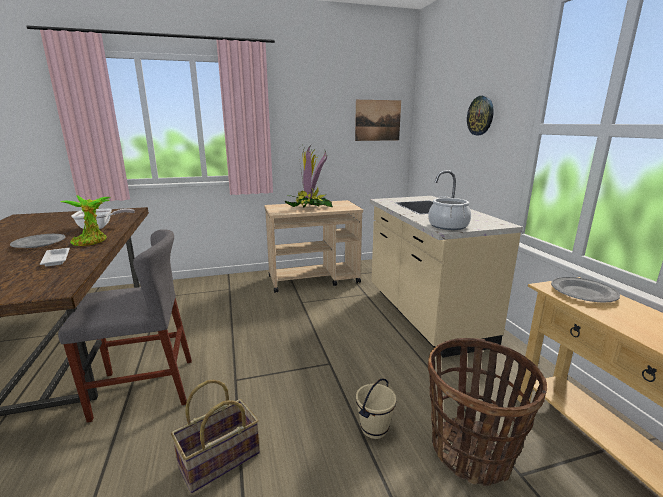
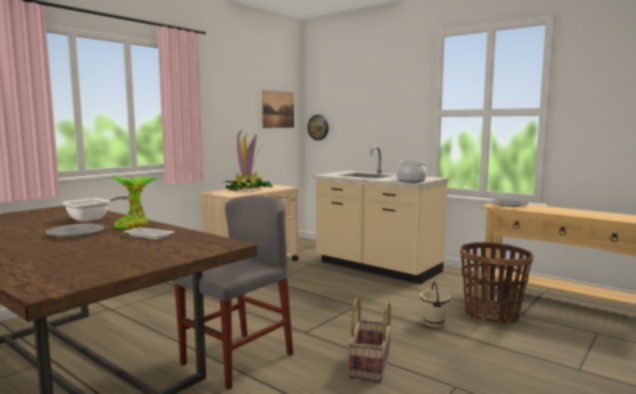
camera: 35 degrees left, 10 degrees down
(480, 115) = (384, 105): wall clock -> wall clock (318, 127)

